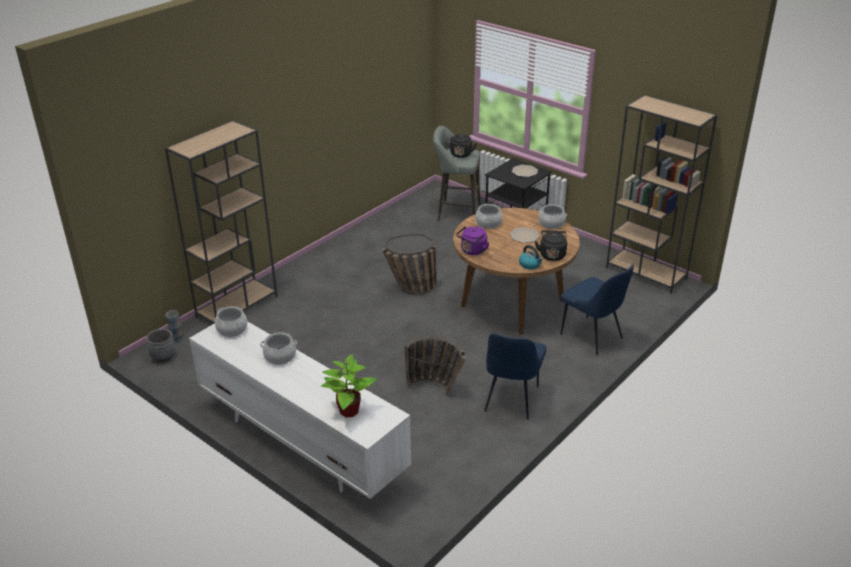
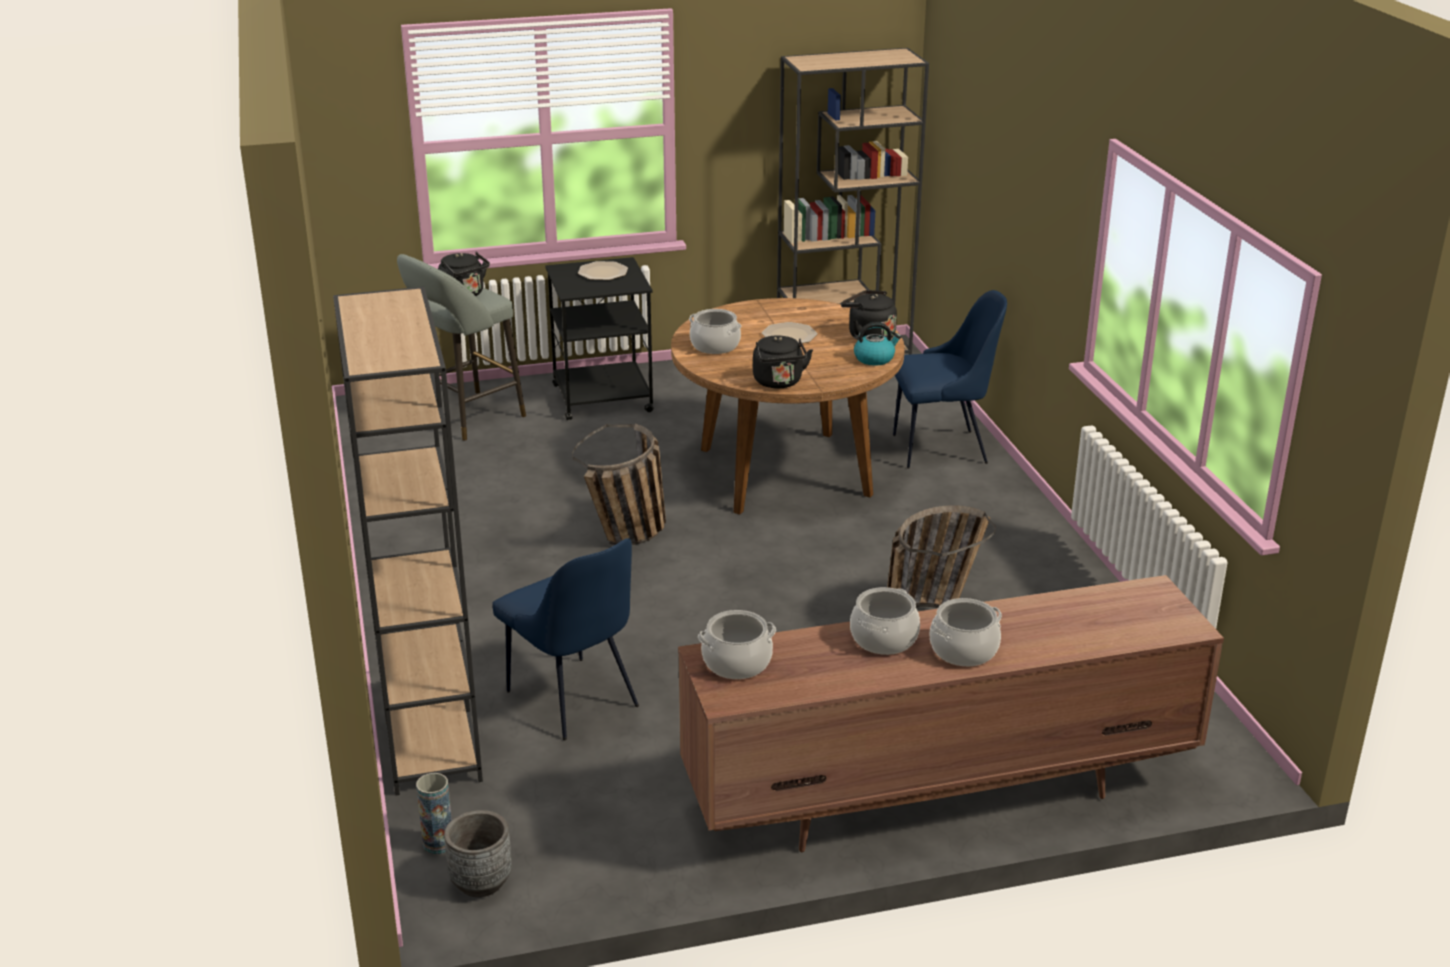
camera: 55 degrees left, 5 degrees down
(300, 444) = (938, 799): white cabinet -> brown cabinet
(348, 411) = (1110, 623): potted plant -> none
(472, 251) = (779, 383): purple kettle -> black kettle
(511, 399) = (1018, 563): blue chair -> blue chair (574, 699)
(552, 223) = (783, 307): cooking pot -> cooking pot (963, 650)

